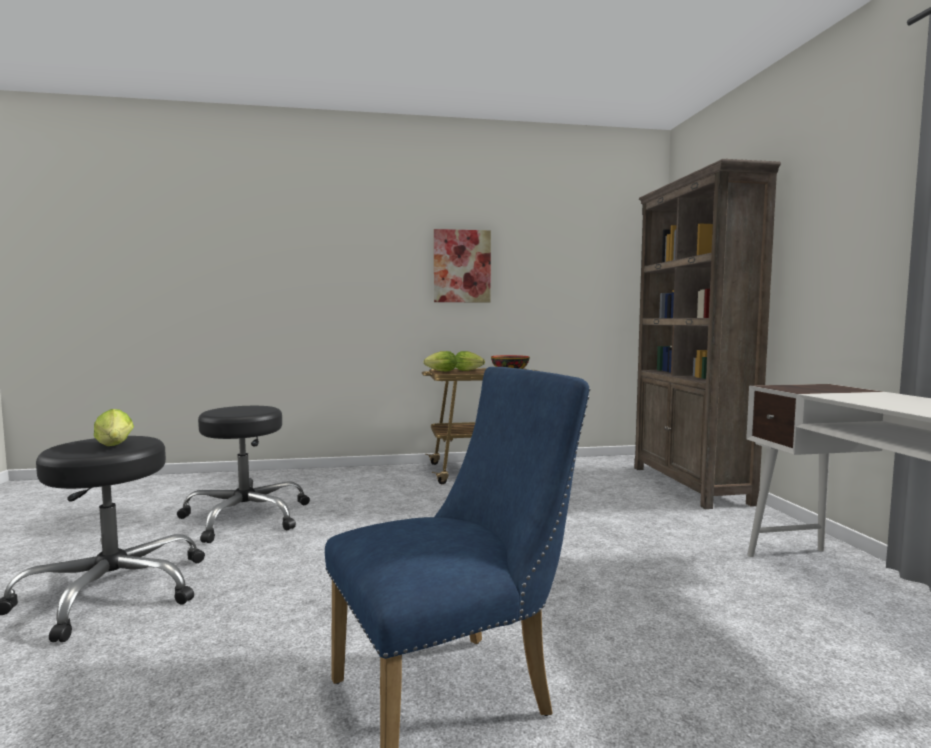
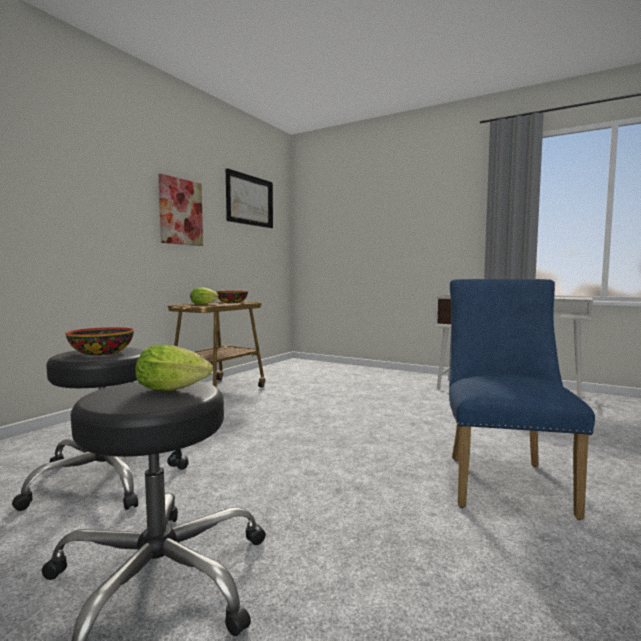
camera: 50 degrees left, 0 degrees up
(240, 410) = (101, 353): none -> bowl
(440, 371) = (191, 305): lettuce -> none
(575, 238) = (249, 200): none -> picture
(689, 485) = (347, 369): brown bookcase -> none

